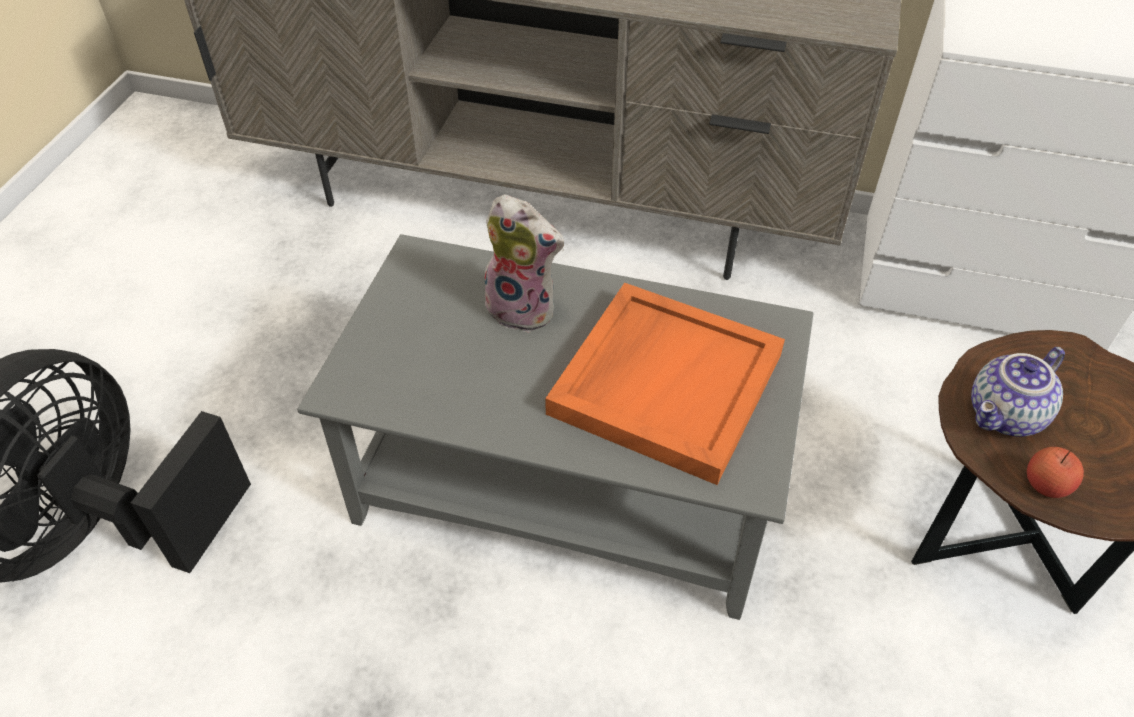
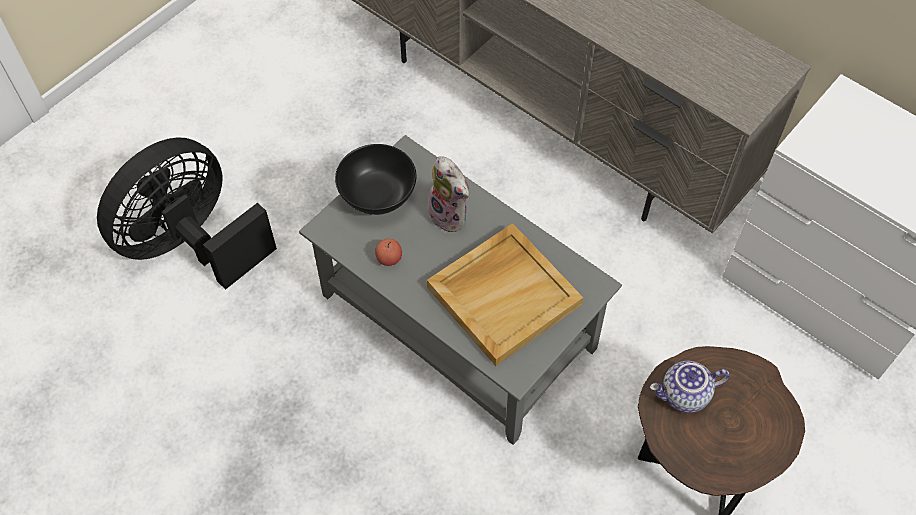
camera: 25 degrees right, 10 degrees up
(401, 321) = (377, 197): none -> black bowl
(665, 382) = (504, 294): orange tray -> beige tray
(1046, 485) = (675, 443): apple -> apple (389, 258)

